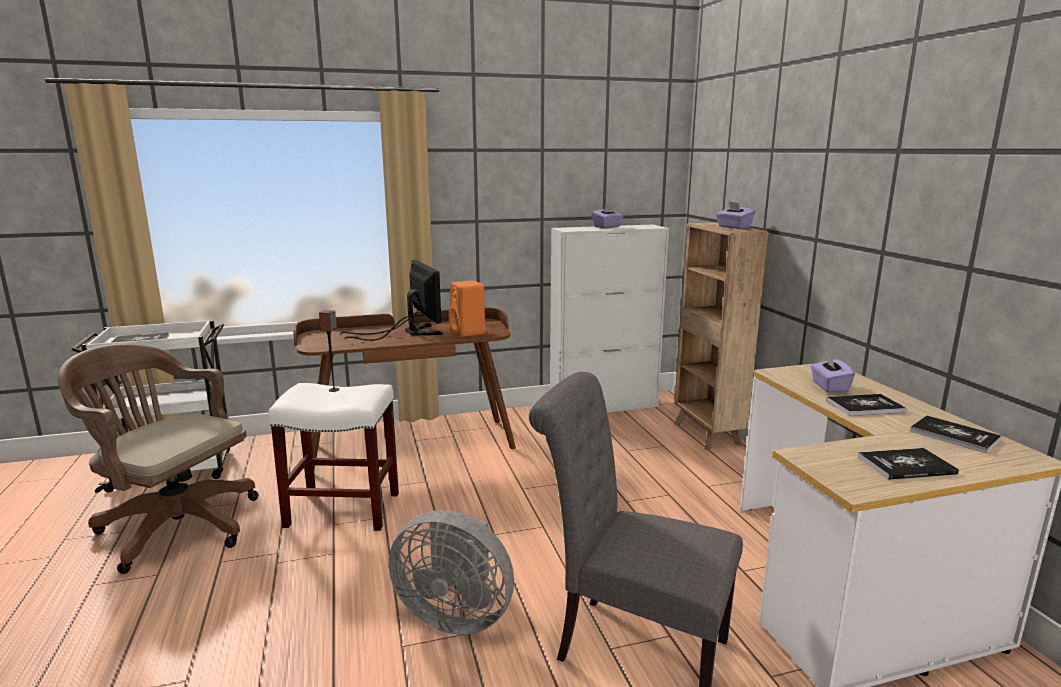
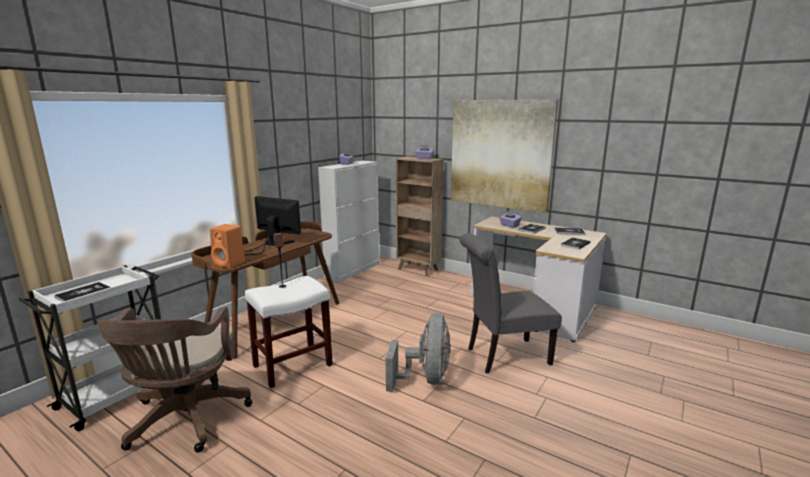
camera: 40 degrees left, 0 degrees up
(173, 525) = (185, 420): brown office chair -> brown office chair turned 75 degrees counterclockwise
(455, 615) = (425, 379): grey fan -> grey fan turned 60 degrees counterclockwise
(468, 332) = (307, 237): orange speaker -> orange speaker (230, 264)
(863, 229) = (500, 154): none -> picture

